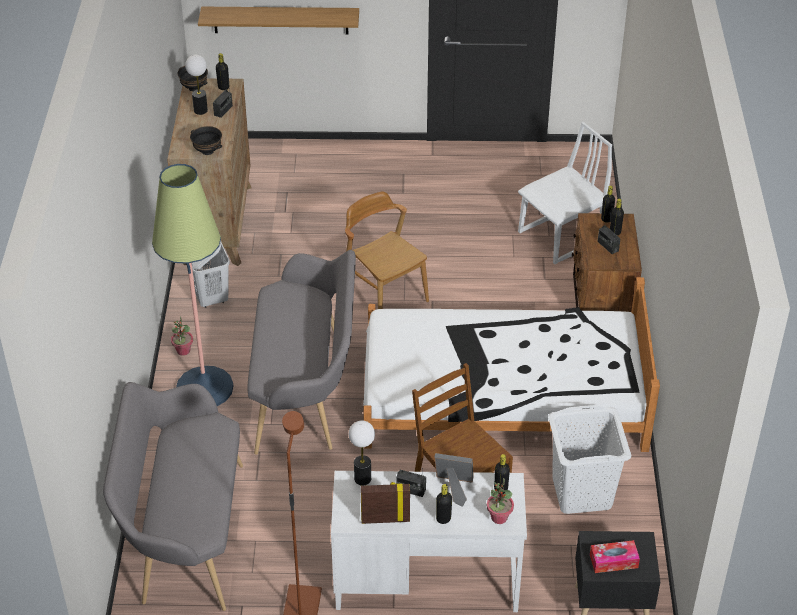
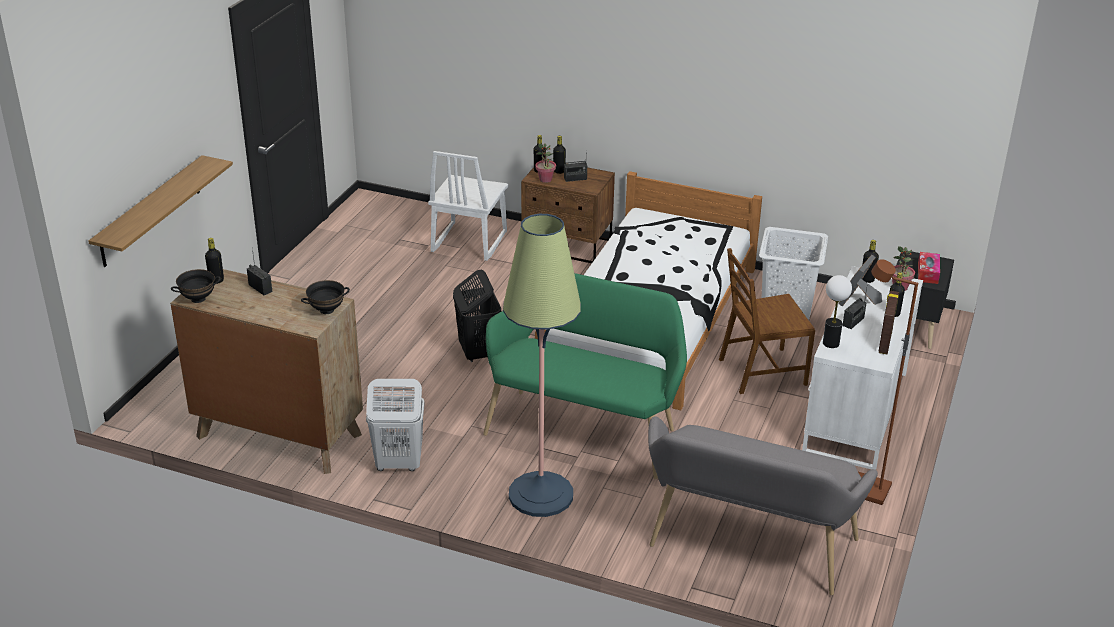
camera: 70 degrees left, 10 degrees down
(183, 351) = (473, 499): potted plant -> potted plant (545, 179)
(200, 110) = (246, 302): table lamp -> none
(306, 392) = (585, 429): grey bench -> green bench
(384, 295) = (477, 352): brown chair -> black laundry basket
(562, 237) = (468, 242): white chair -> white chair turned 150 degrees counterclockwise

